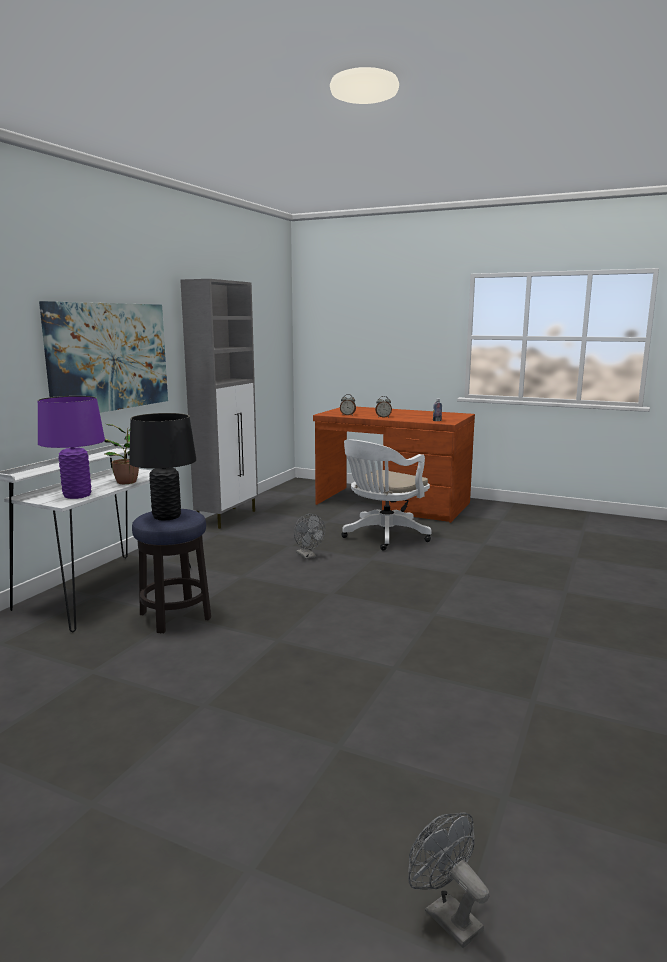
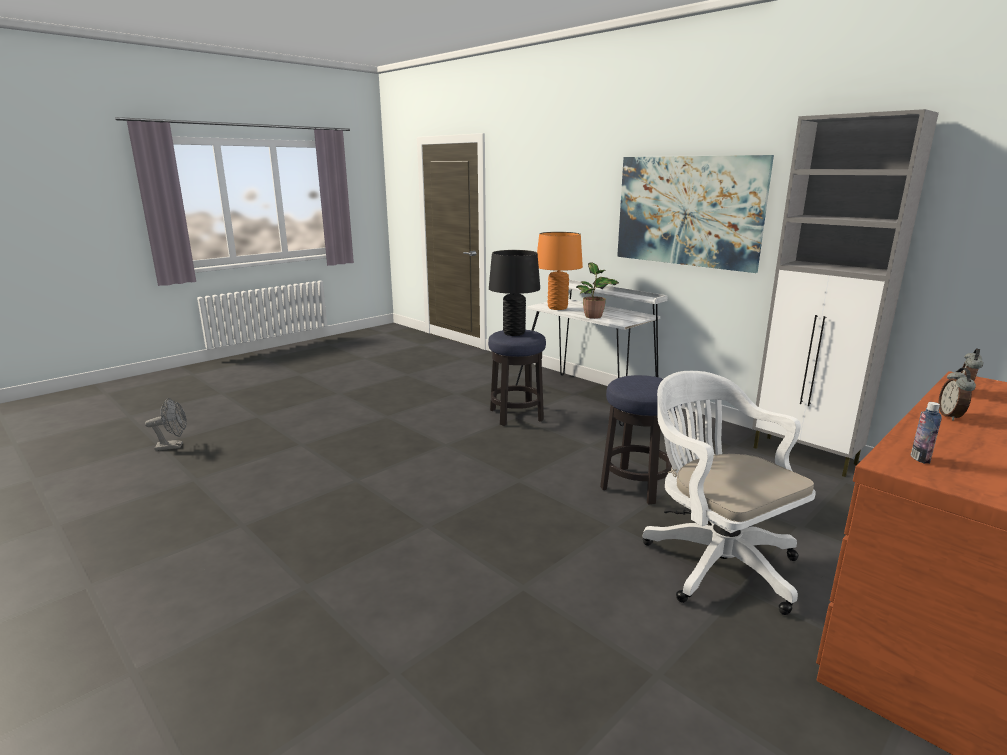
camera: 110 degrees right, 5 degrees up
(77, 495) = (557, 308): purple table lamp -> orange table lamp
(308, 556) = (636, 485): grey fan -> stool

